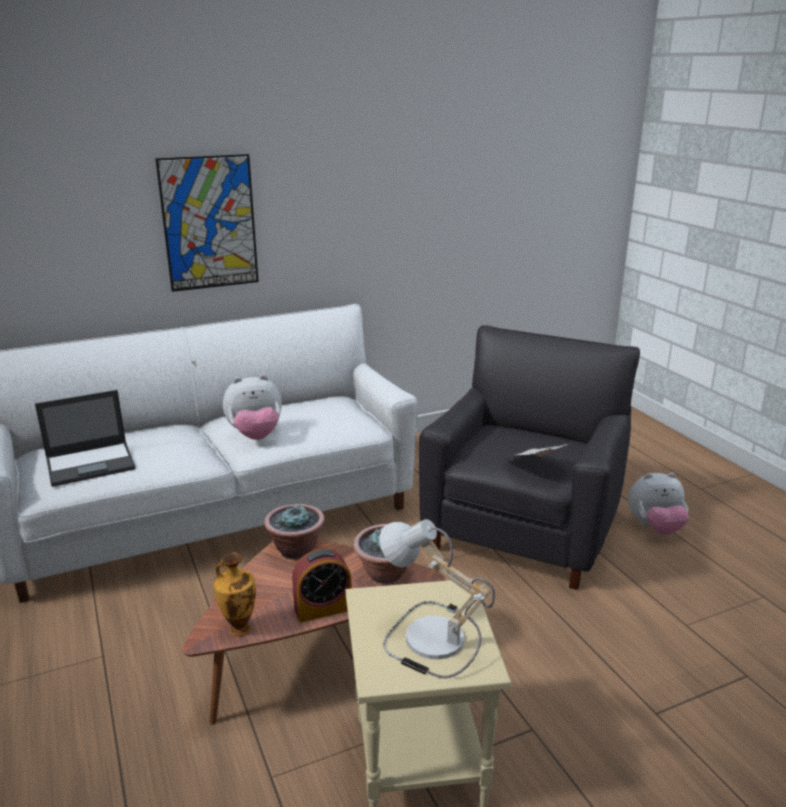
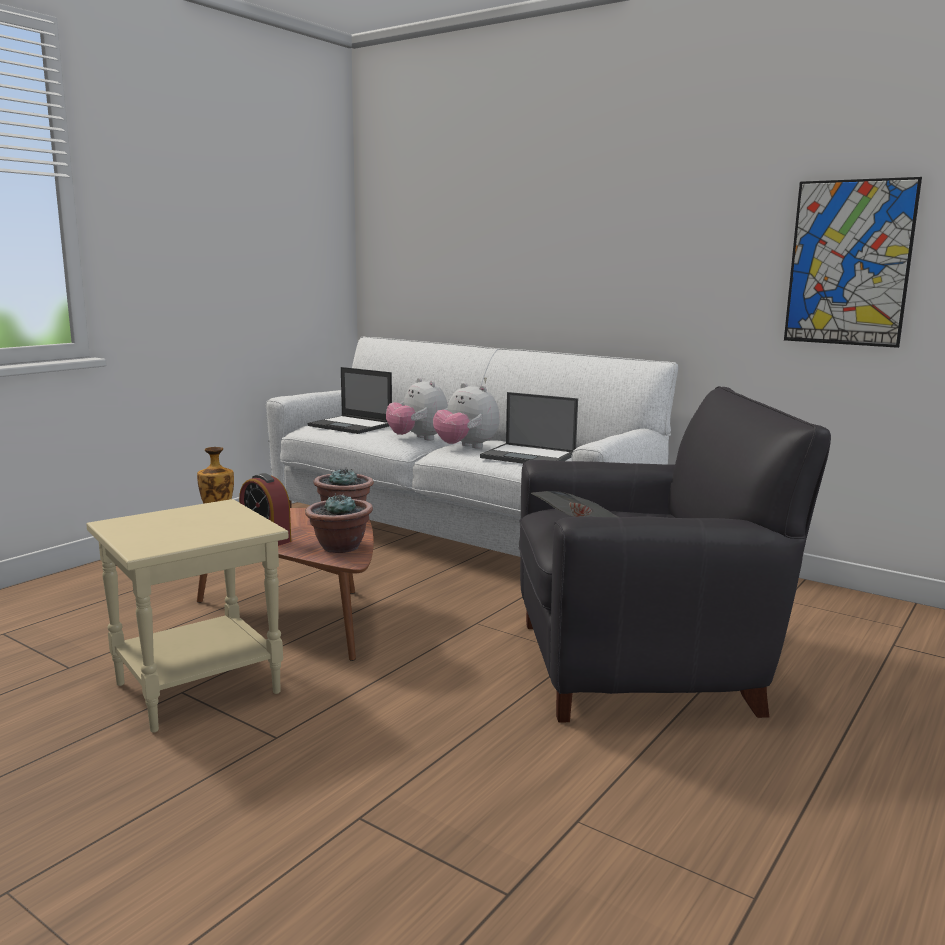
camera: 60 degrees right, 10 degrees down
(209, 223) = (544, 250): picture -> picture (849, 263)
(326, 421) = (529, 456): none -> laptop
(428, 640) = (172, 529): table lamp -> none
(655, 528) = (804, 761): plush toy -> plush toy (418, 439)

